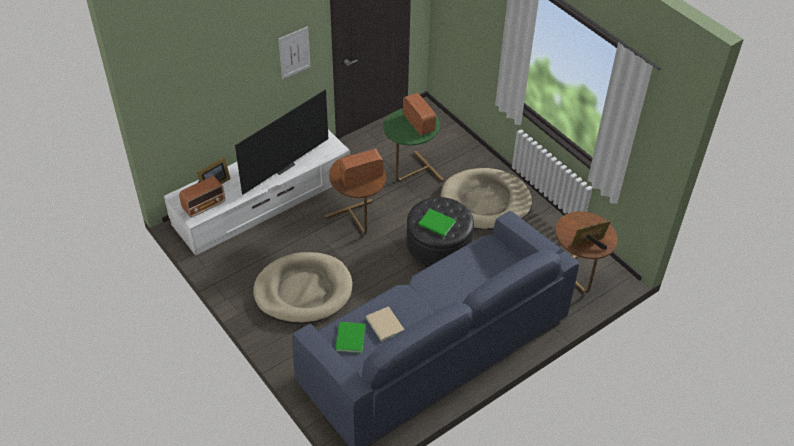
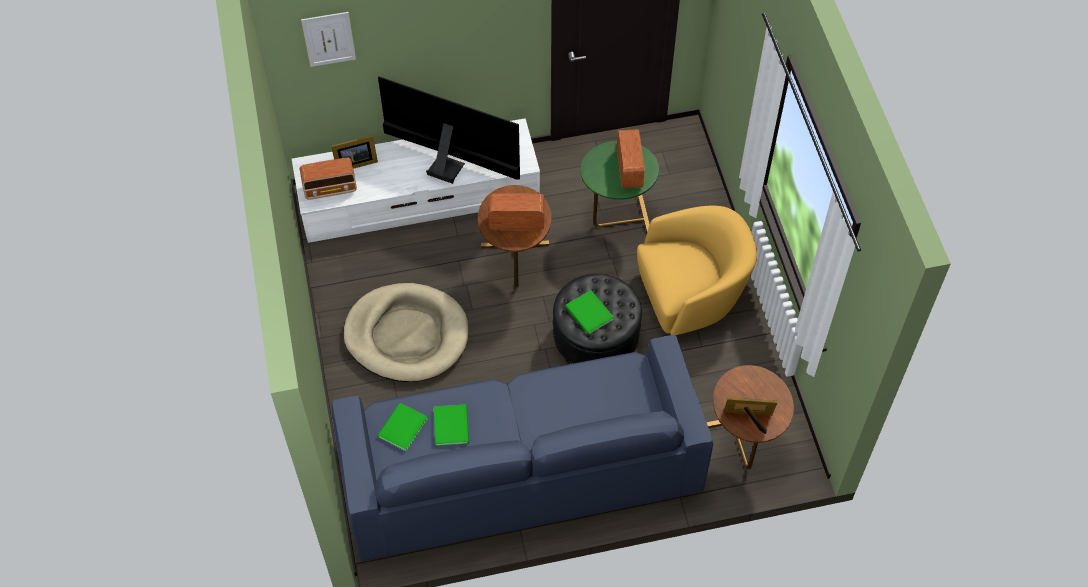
camera: 25 degrees right, 10 degrees up
(283, 166) = (447, 165): television -> television turned 135 degrees counterclockwise
(294, 52) = (492, 32): picture -> picture (329, 39)
(385, 323) = (452, 424): beige book -> green book
(485, 202) = (691, 296): beige dog bed -> yellow armchair

